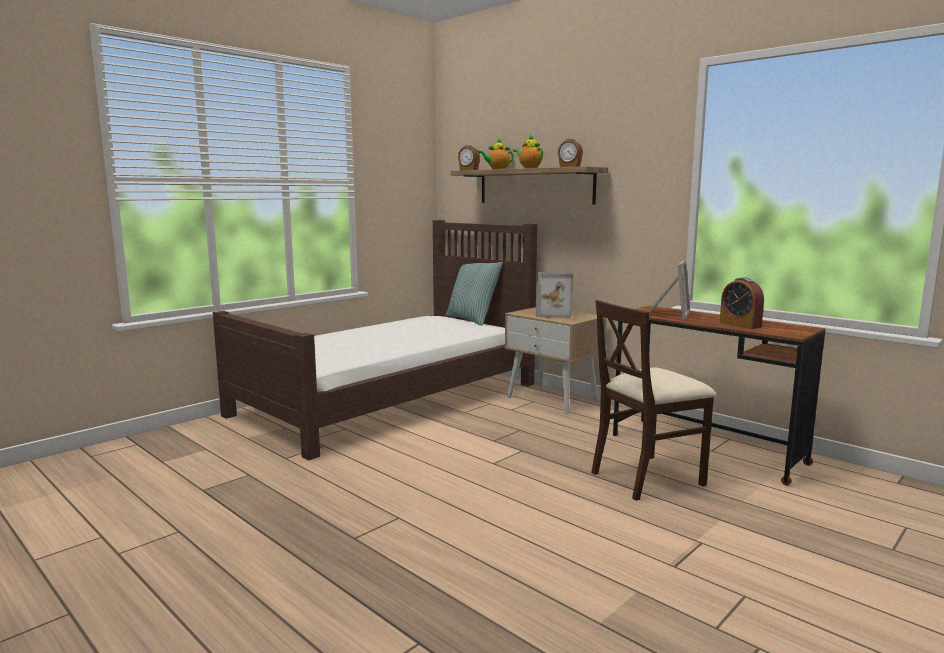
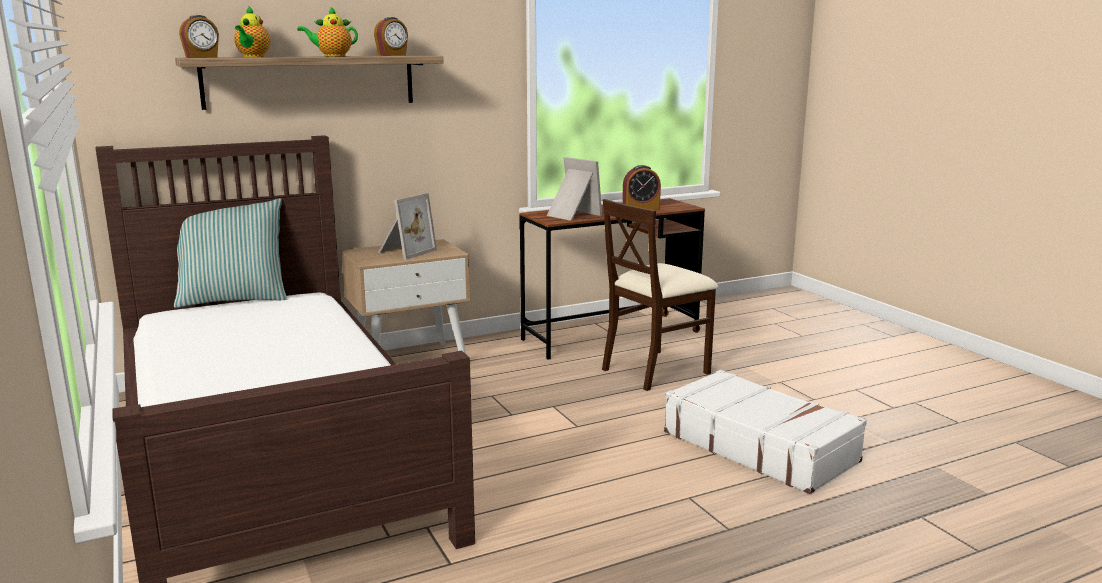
camera: 70 degrees left, 5 degrees up
(518, 541) = (759, 446): none -> white suitcase
(647, 477) = (655, 370): beige chair -> beige chair turned 60 degrees clockwise

